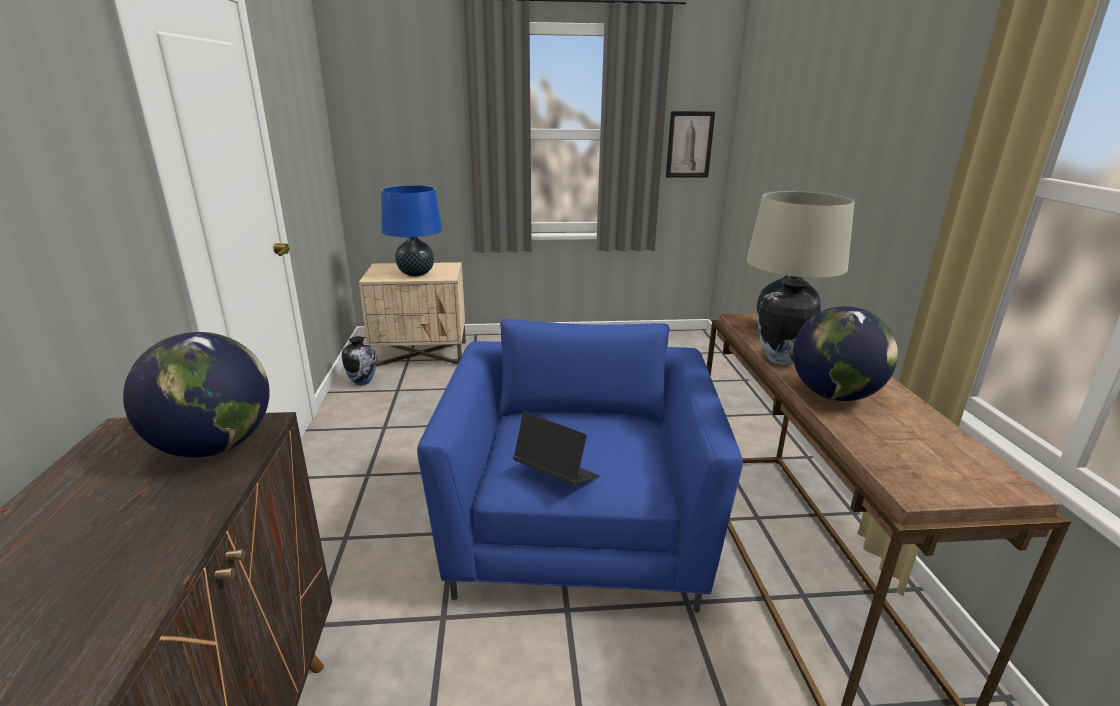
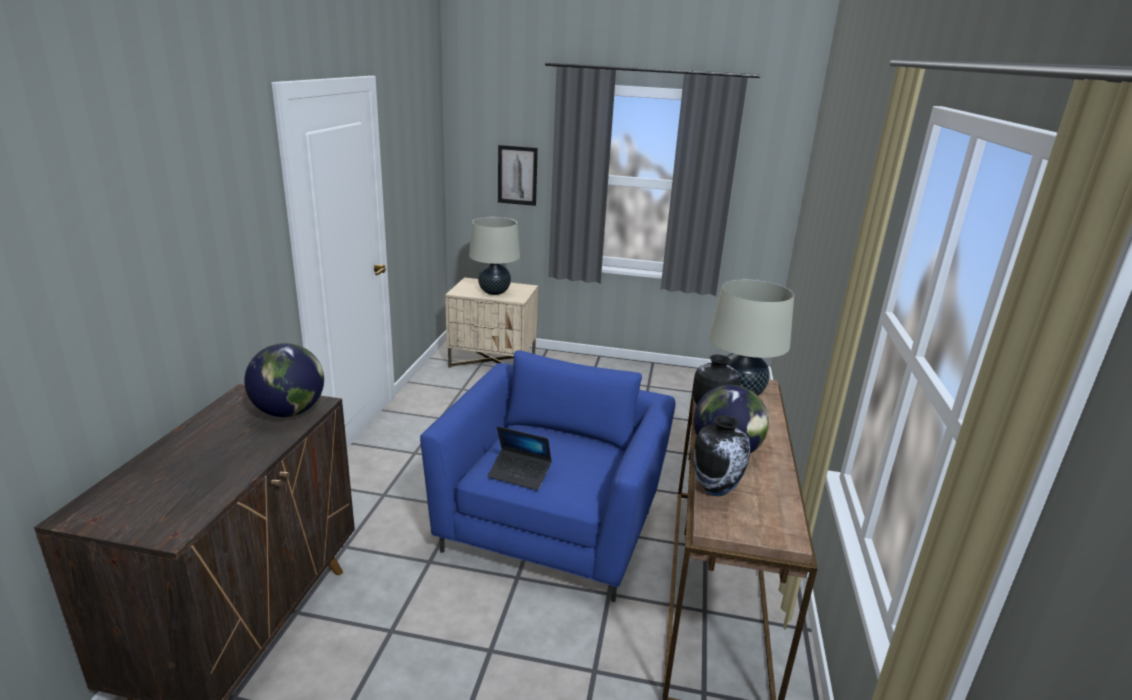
camera: 15 degrees right, 0 degrees up
(363, 382) = (437, 378): vase -> vase (716, 489)
(416, 273) = (494, 292): blue table lamp -> beige table lamp
(556, 475) = (519, 474): laptop -> laptop turned 150 degrees clockwise
(689, 144) = (760, 201): picture -> picture (517, 175)

